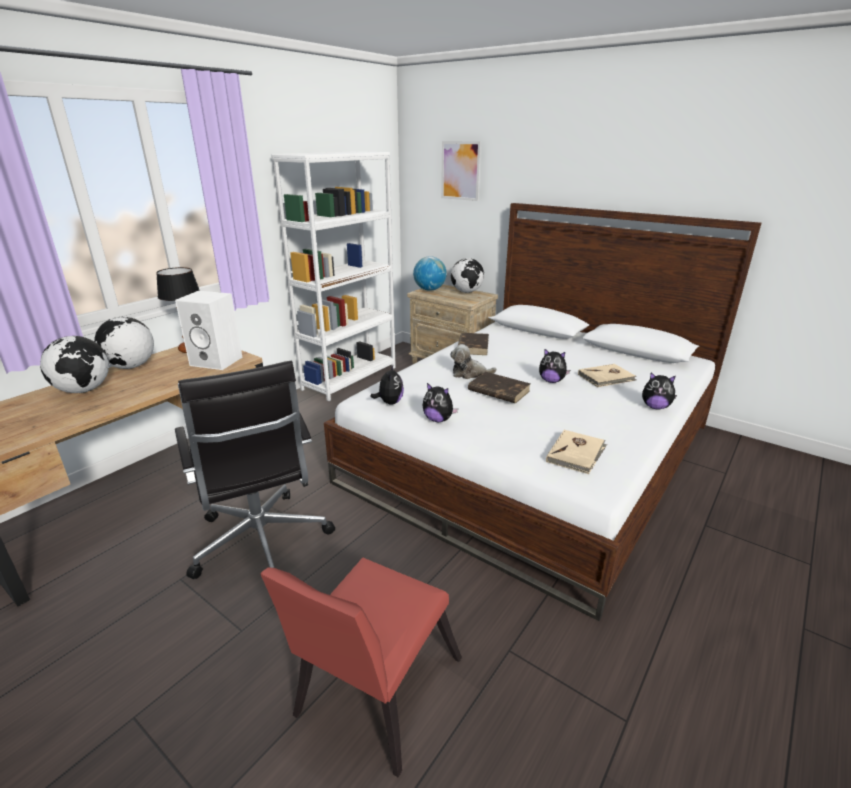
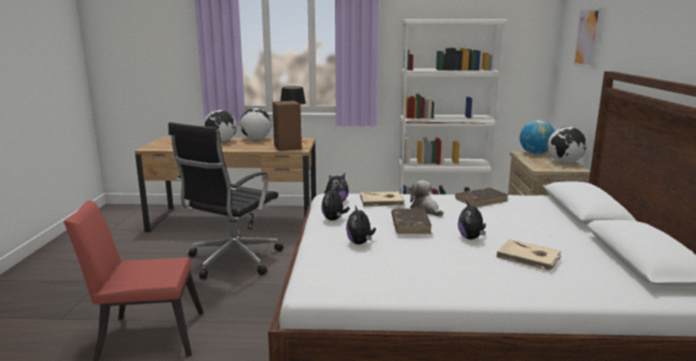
camera: 55 degrees right, 10 degrees down
(218, 361) = (288, 147): white speaker -> brown speaker
(576, 453) = (350, 271): beige book -> beige book (381, 201)
(655, 407) = (506, 290): plush toy -> plush toy (360, 243)

